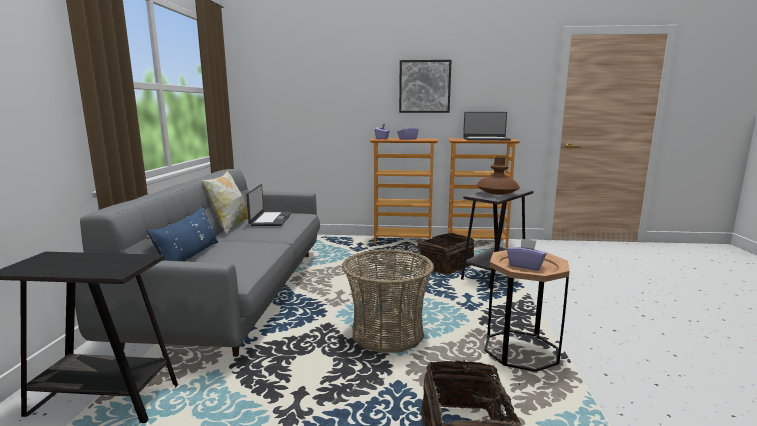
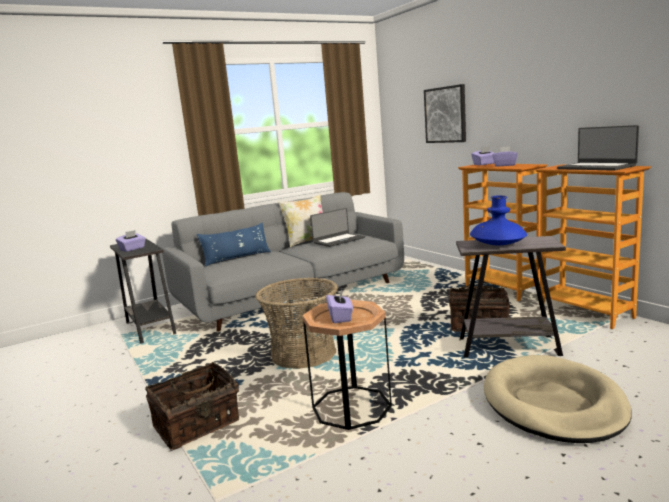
camera: 55 degrees right, 0 degrees up
(91, 266) = (132, 249): none -> purple tissue box
(424, 86) = (537, 97): picture -> picture (445, 115)
(497, 194) = (498, 244): brown vase -> blue vase
(582, 294) = (553, 403): none -> beige dog bed

